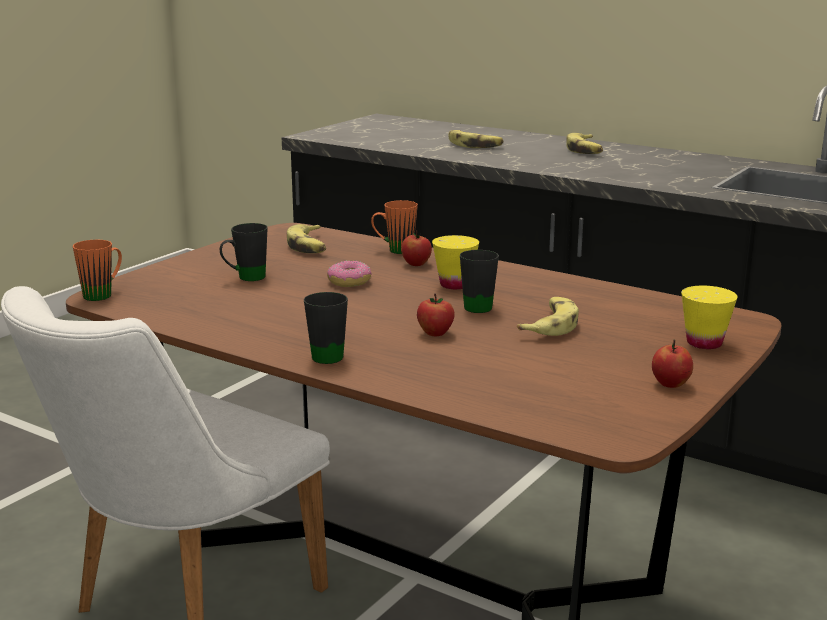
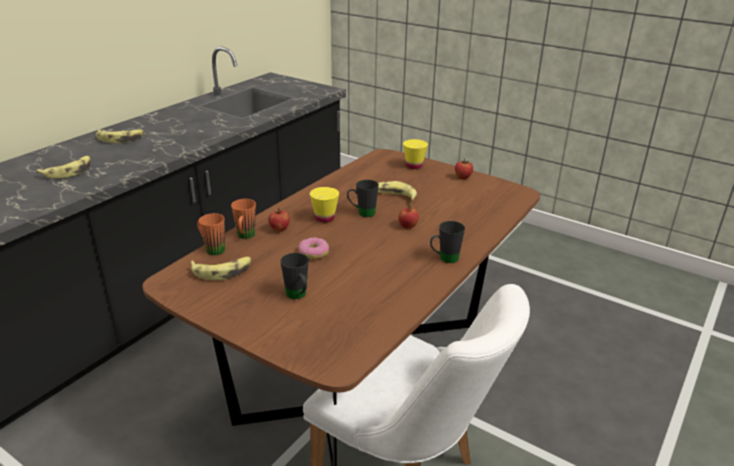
camera: 90 degrees left, 10 degrees up
(103, 294) = (329, 365): orange mug -> orange mug (212, 248)

